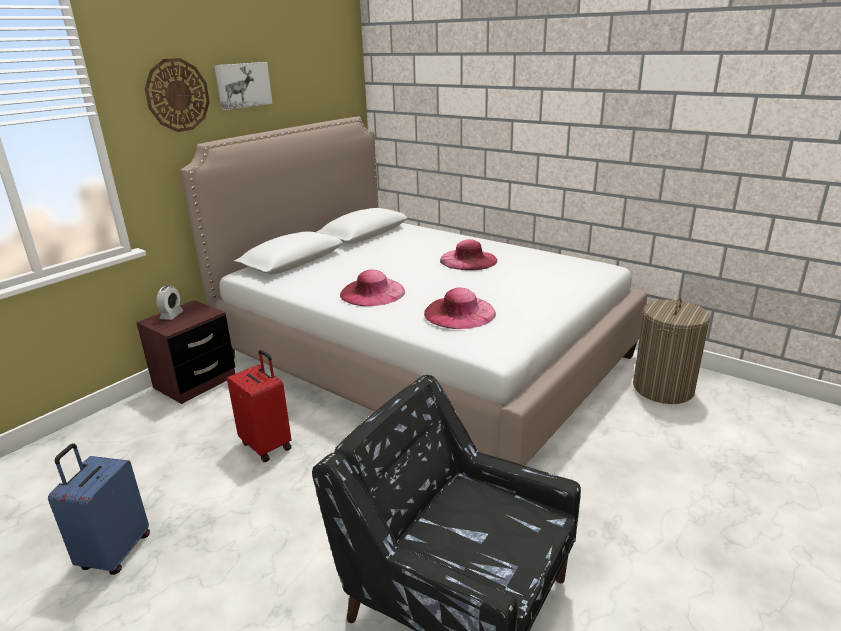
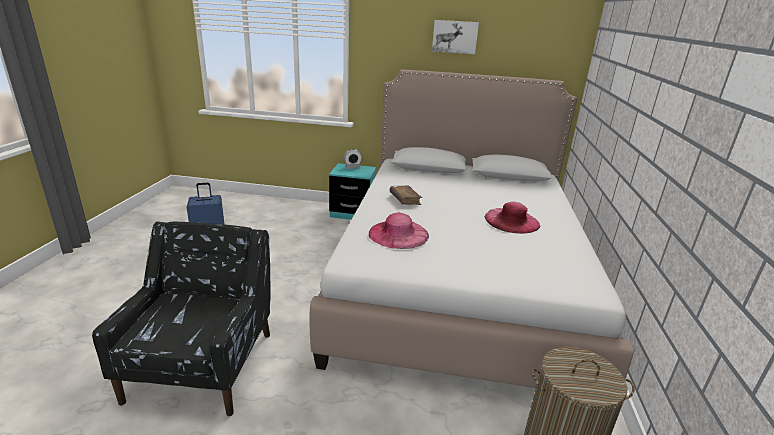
camera: 60 degrees right, 0 degrees up
(177, 95) = (401, 36): wall clock -> none
(195, 382) = (352, 213): brown nightstand -> turquoise nightstand
(267, 445) = (310, 254): red suitcase -> none
(372, 292) = (405, 199): pink hat -> brown book

